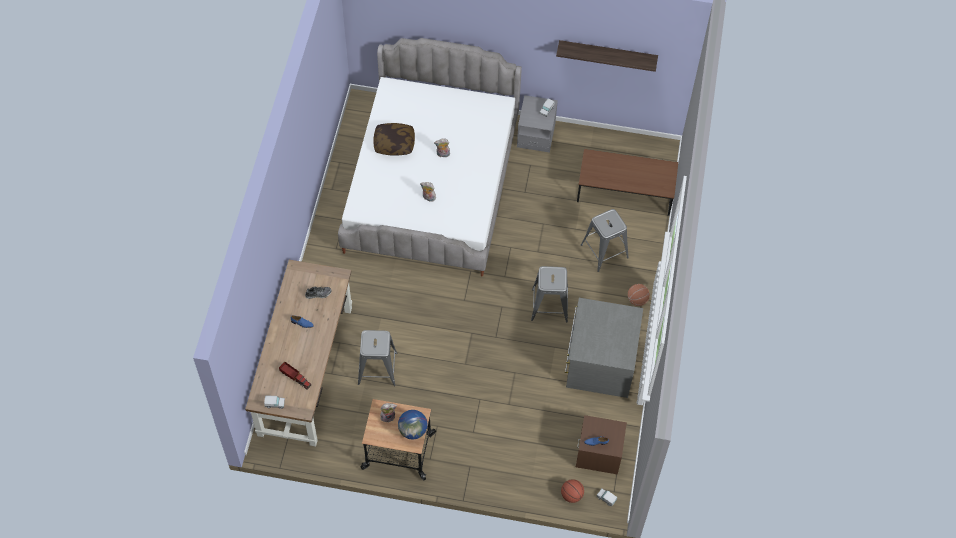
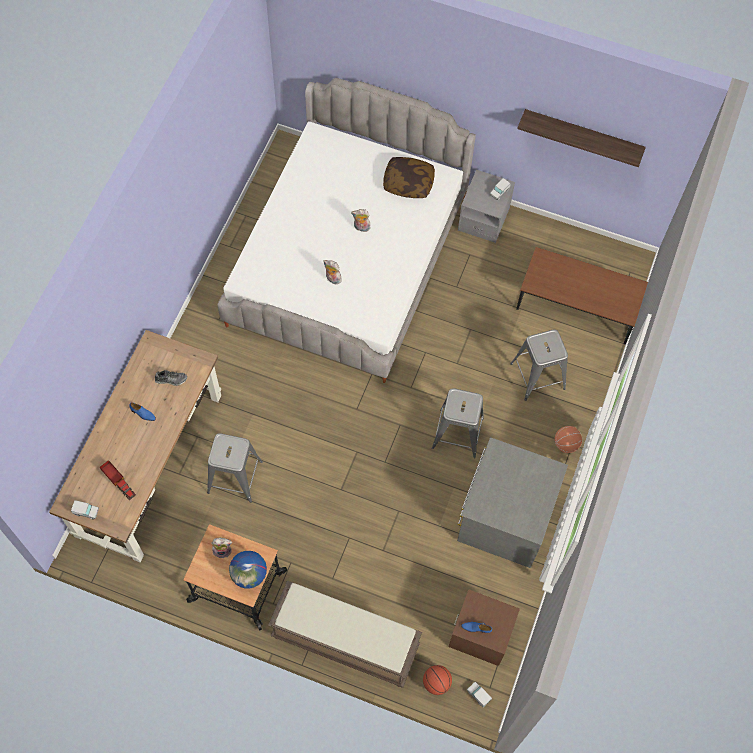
camera: 10 degrees right, 5 degrees up
(394, 143) = (306, 205): pillow -> pillow (408, 183)
(492, 478) = (344, 642): none -> brown bench

